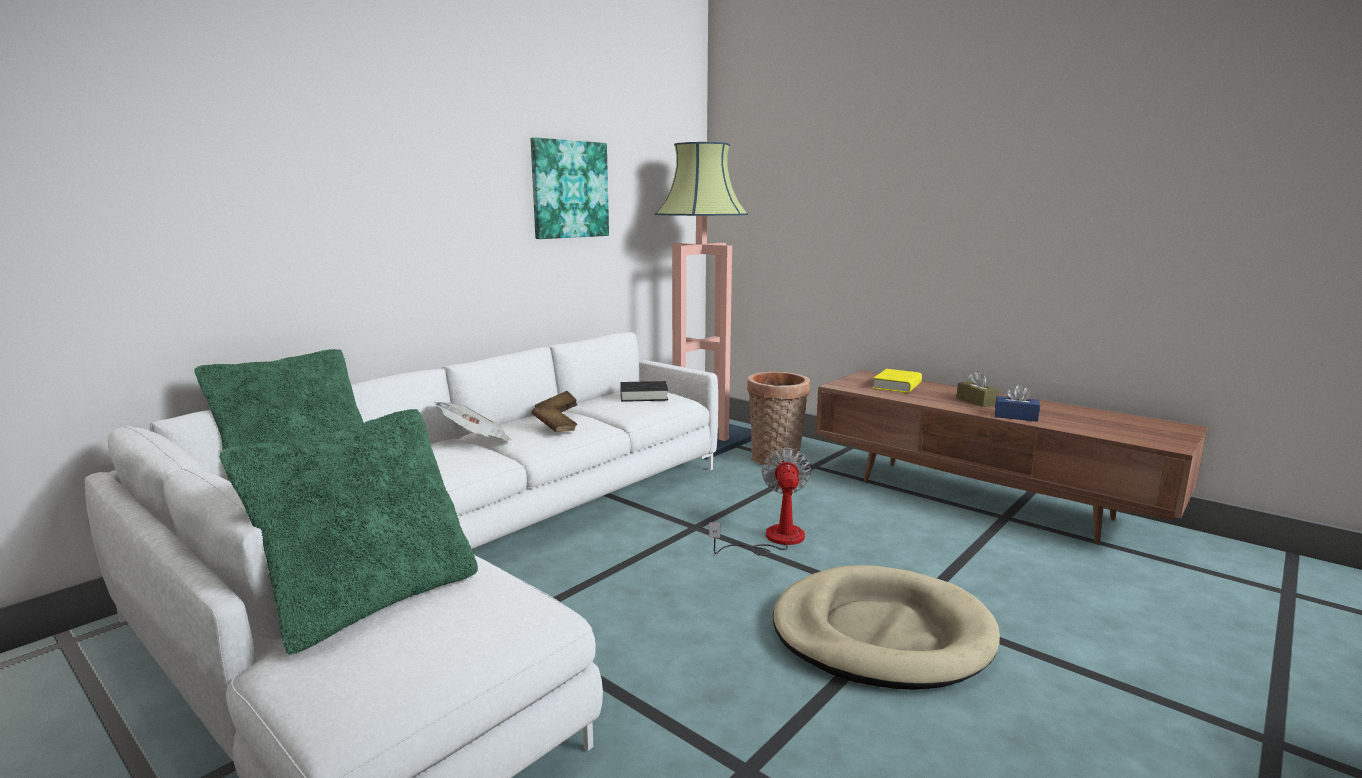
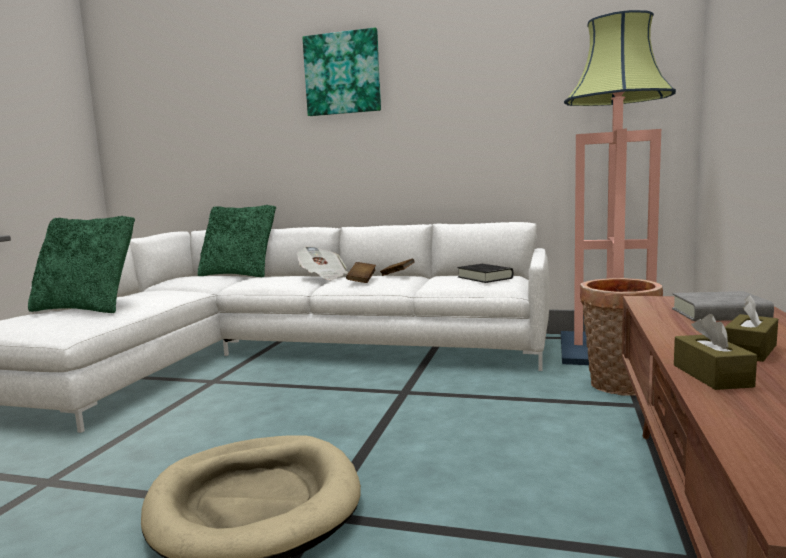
camera: 65 degrees right, 5 degrees down
(569, 189) = (486, 92): picture -> picture (342, 73)
(773, 540) = (413, 423): fan -> none
(897, 386) = (719, 314): yellow book -> grey book
(1015, 416) = (711, 376): blue tissue box -> brown tissue box

